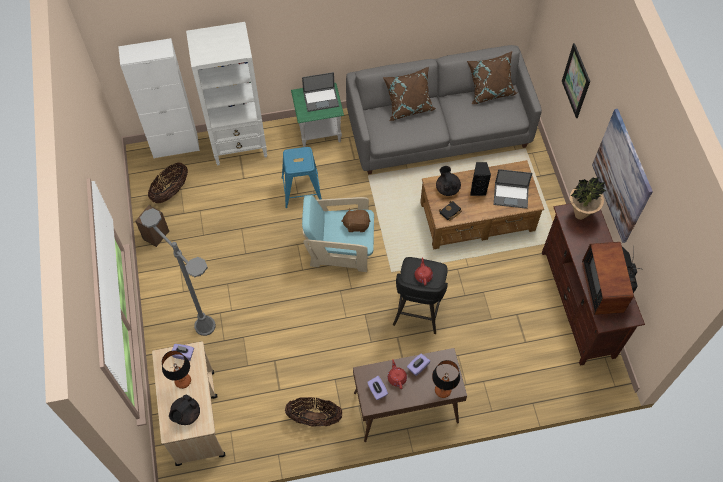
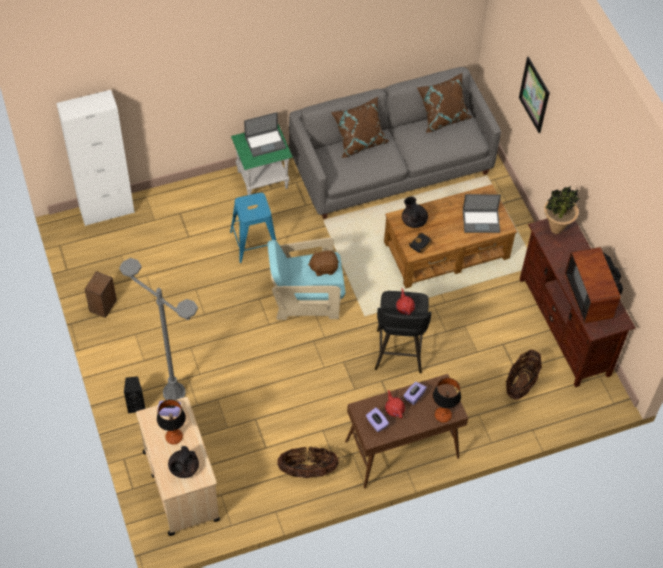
camera: 10 degrees left, 5 degrees down
(171, 191) = (110, 258): basket -> basket (521, 383)
(240, 145) = (178, 203): white bookcase -> none
(477, 189) = (445, 219): black speaker -> black speaker (136, 405)
(622, 176) = (593, 182): picture -> none

